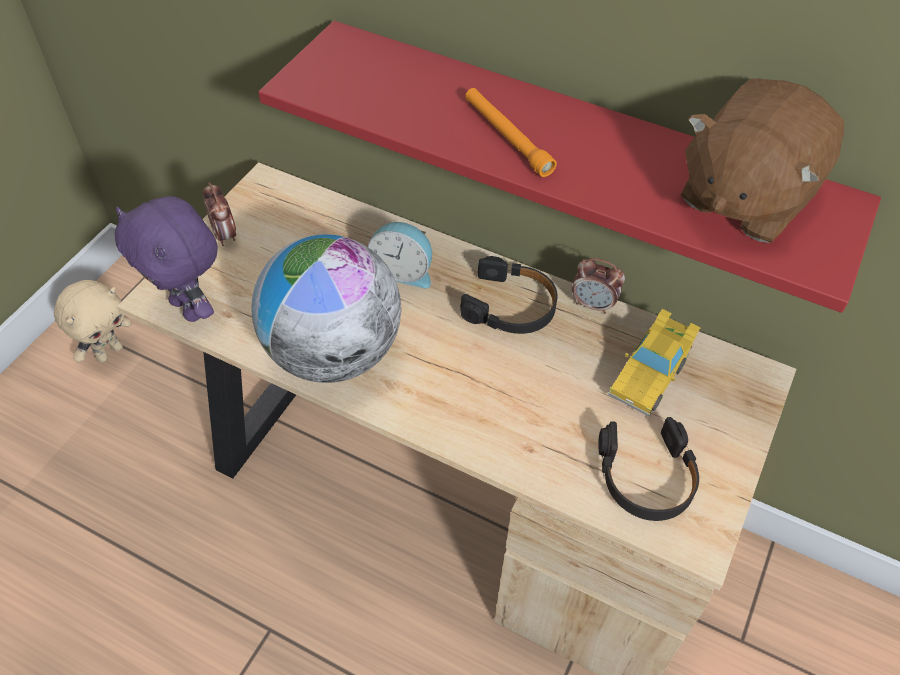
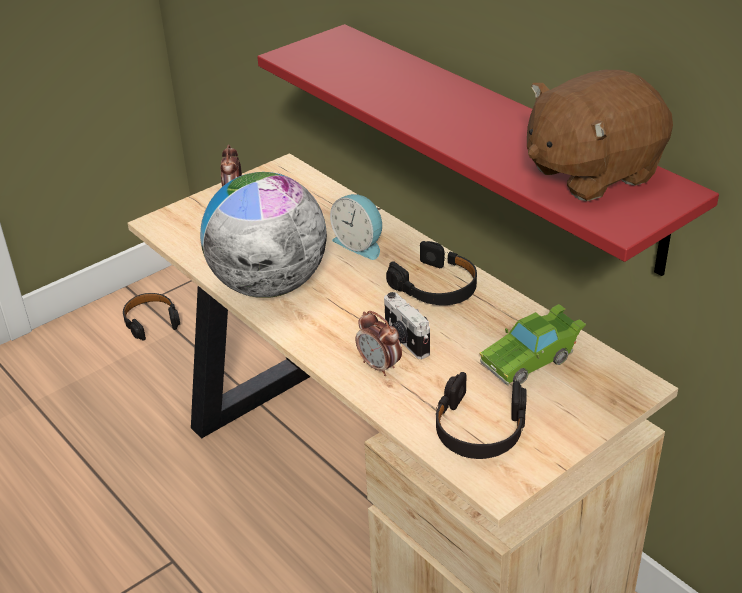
camera: 25 degrees right, 15 degrees down
(109, 352) = (151, 320): beige plush toy -> black headphones
(190, 308) = (178, 234): purple plush toy -> none
(507, 137) = (422, 107): orange flashlight -> none
(516, 387) = (405, 340): none -> camera
(593, 305) = (511, 300): alarm clock -> alarm clock (379, 366)
(650, 374) = (531, 359): yellow toy car -> green toy car

